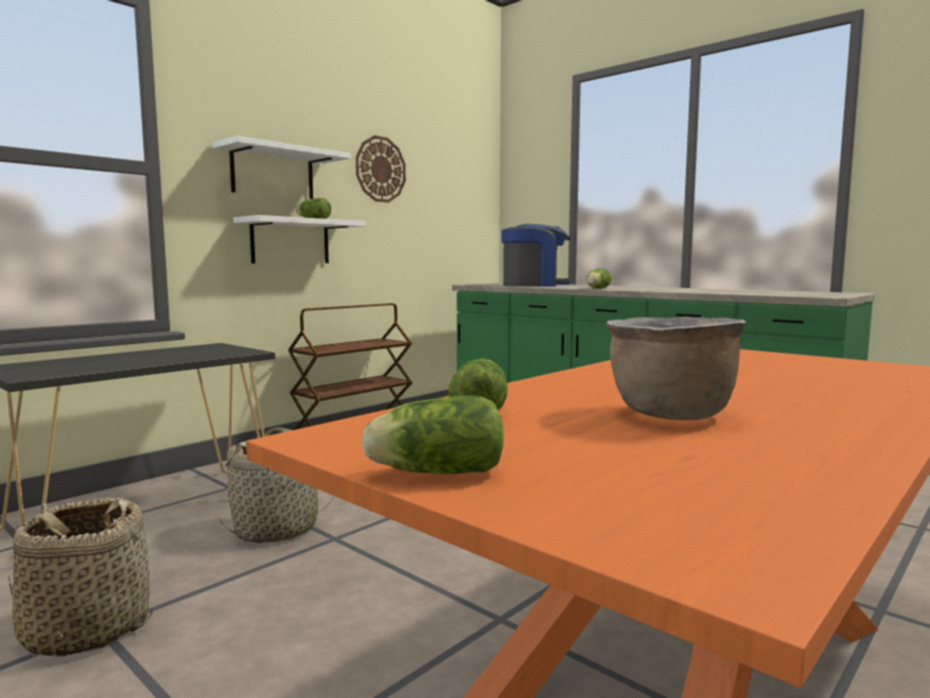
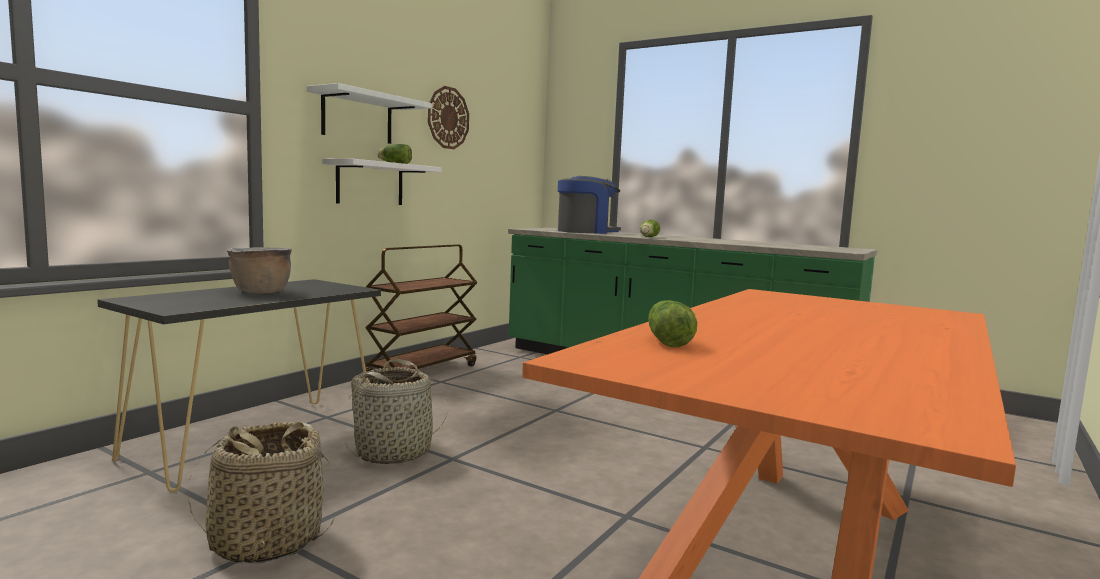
camera: 10 degrees left, 0 degrees up
(433, 472) = (697, 383): lettuce -> none
(669, 415) = (806, 344): brown cooking pot -> brown cooking pot (260, 292)

